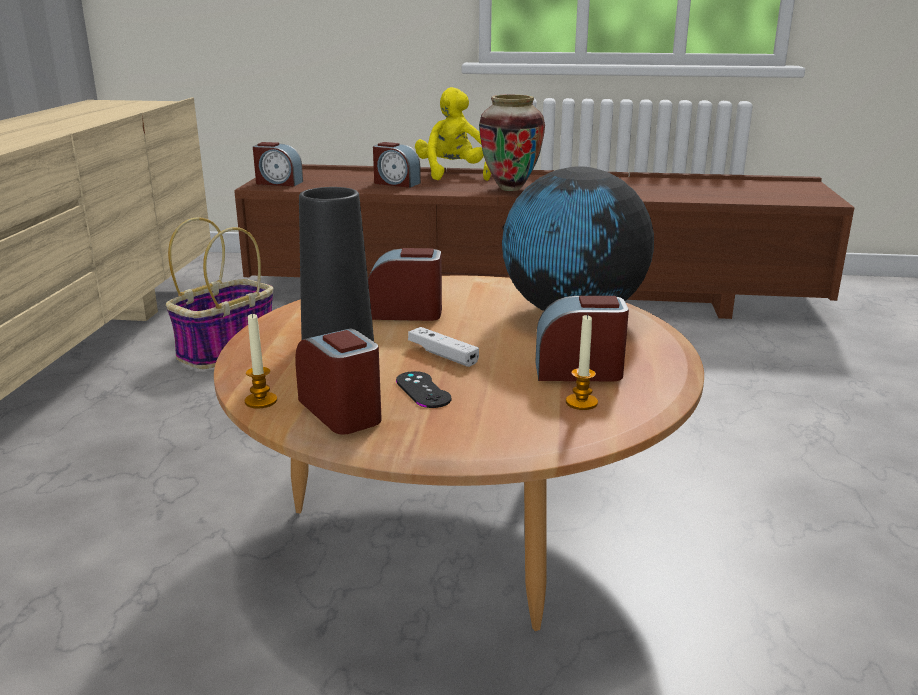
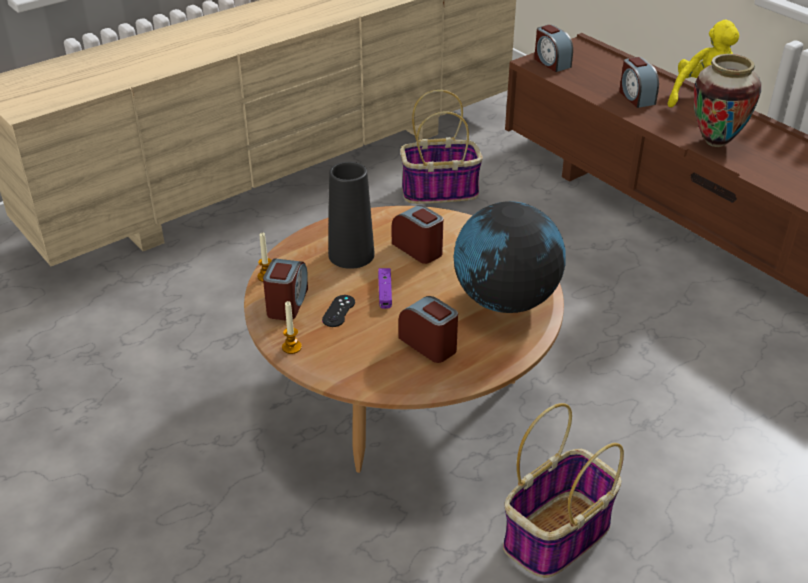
camera: 45 degrees right, 15 degrees up
(442, 355) = (385, 292): white game controller -> purple game controller
(581, 402) = (393, 364): candle -> candle (291, 347)
(799, 552) = (556, 536): none -> basket

